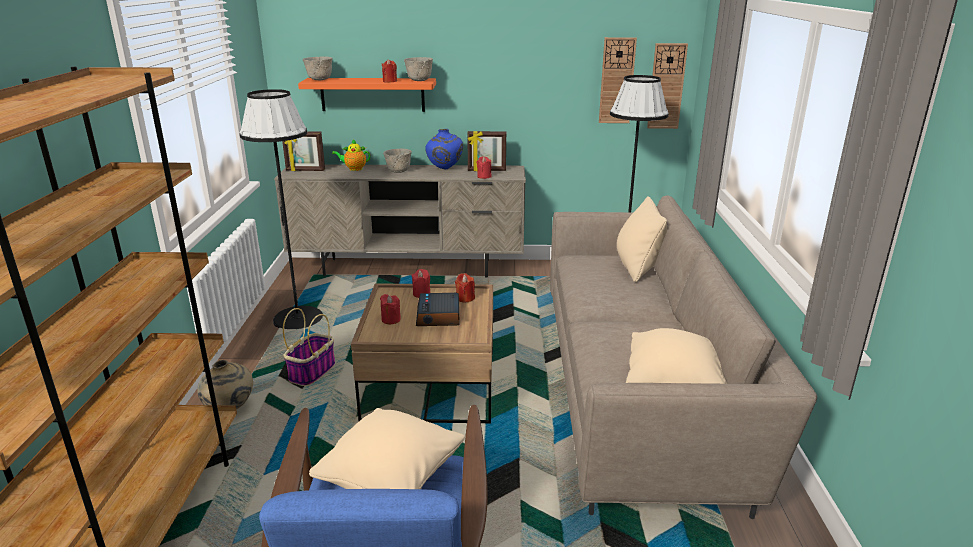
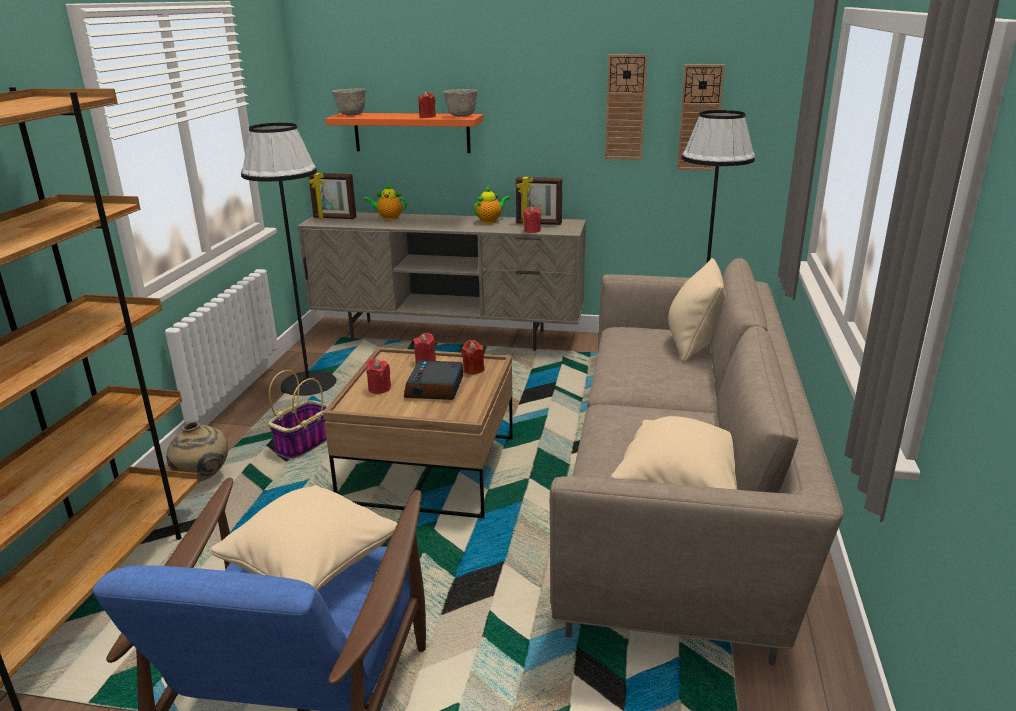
camera: 10 degrees right, 0 degrees up
(398, 171) = (436, 222): grey bowl -> none
(444, 169) = (490, 221): blue vase -> teapot
(666, 86) = (762, 125): wall clock -> wall clock (625, 107)

